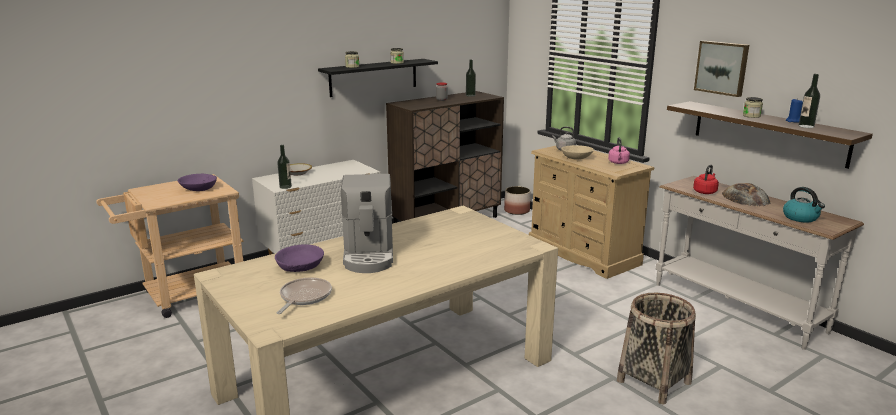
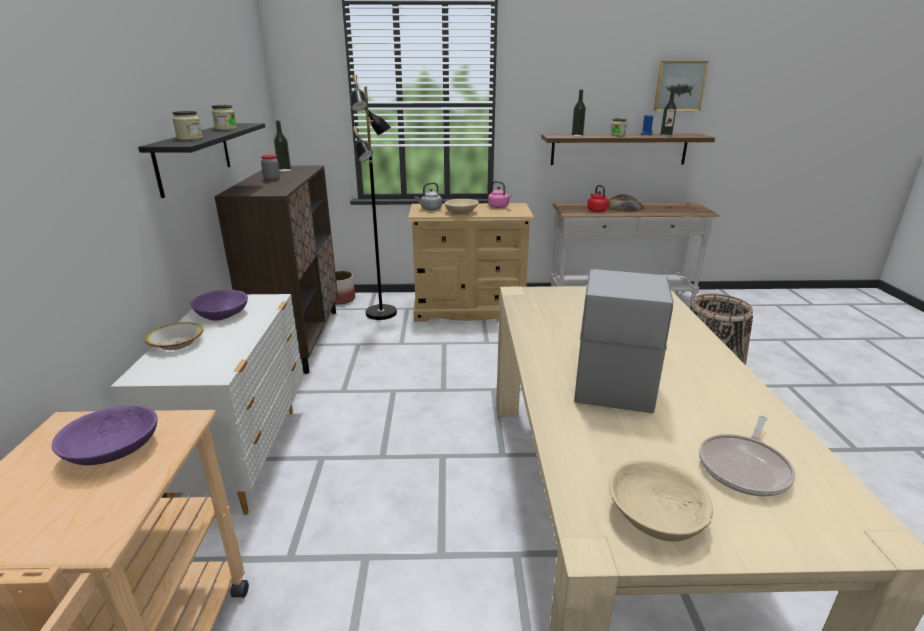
camera: 55 degrees left, 5 degrees up
(245, 282) = (655, 515): none -> beige bowl
(285, 187) = (221, 368): bottle -> bottle (577, 135)
(300, 267) = (619, 440): purple bowl -> purple bowl (222, 314)
(304, 297) = (745, 467): frying pan -> frying pan turned 105 degrees counterclockwise
(369, 255) = (613, 377): coffee machine -> coffee machine turned 105 degrees counterclockwise
(521, 229) = (382, 313): none -> black floor lamp
(722, 68) = (572, 96): picture -> picture (679, 86)
(801, 218) = (678, 209): kettle -> none

